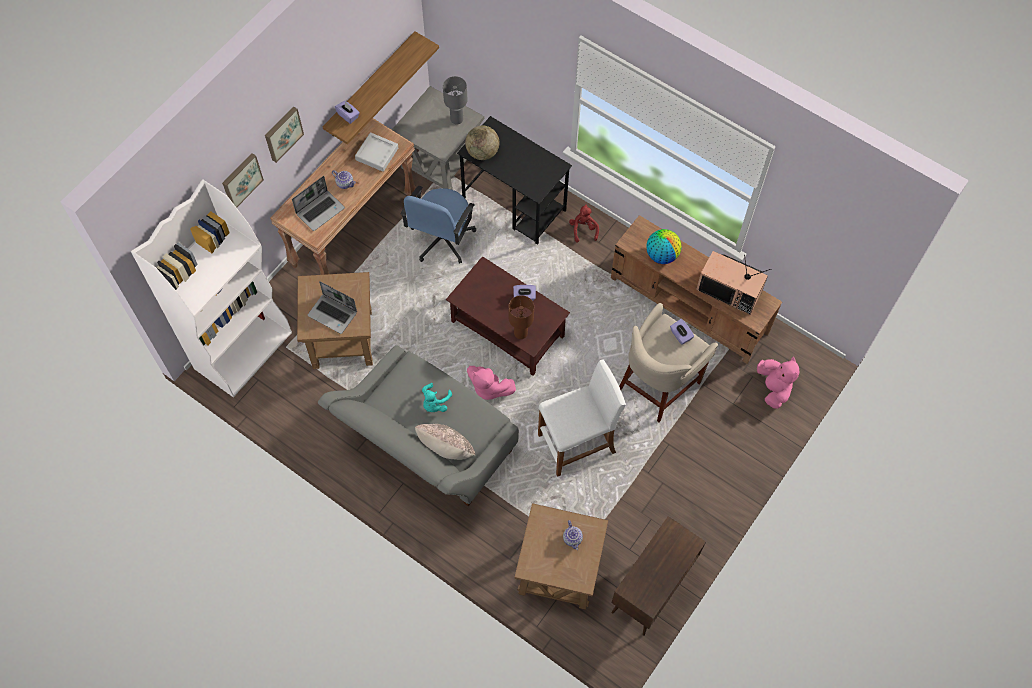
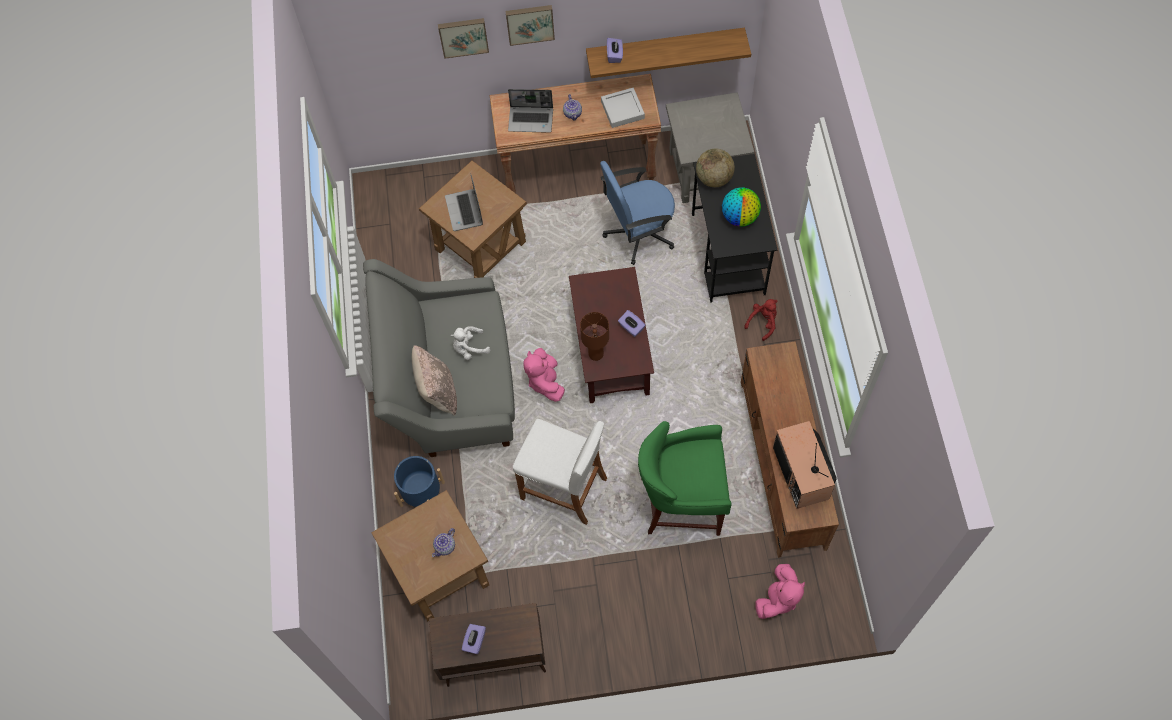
camera: 50 degrees right, 0 degrees up
(243, 349) = (403, 192): white bookcase -> none
(435, 403) = (469, 348): turquoise plush toy -> white plush toy
(456, 119) = (728, 137): grey table lamp -> none
(490, 534) = (422, 494): none -> blue planter
(658, 385) = (682, 504): beige stool -> green stool
(662, 255) = (776, 391): globe -> globe (740, 217)
(680, 335) = (711, 469): purple tissue box -> purple tissue box (474, 641)

